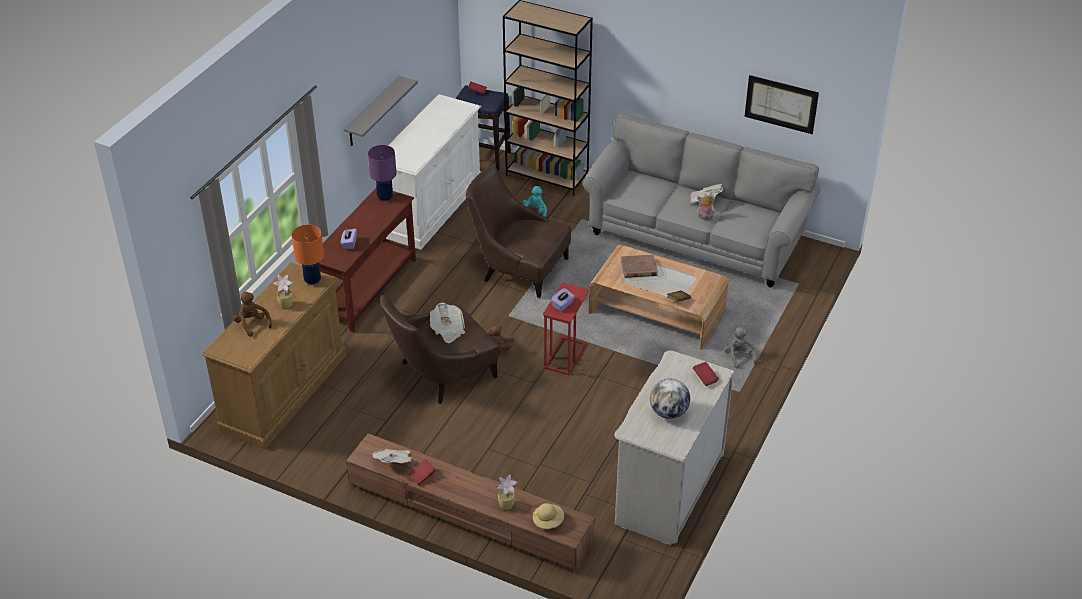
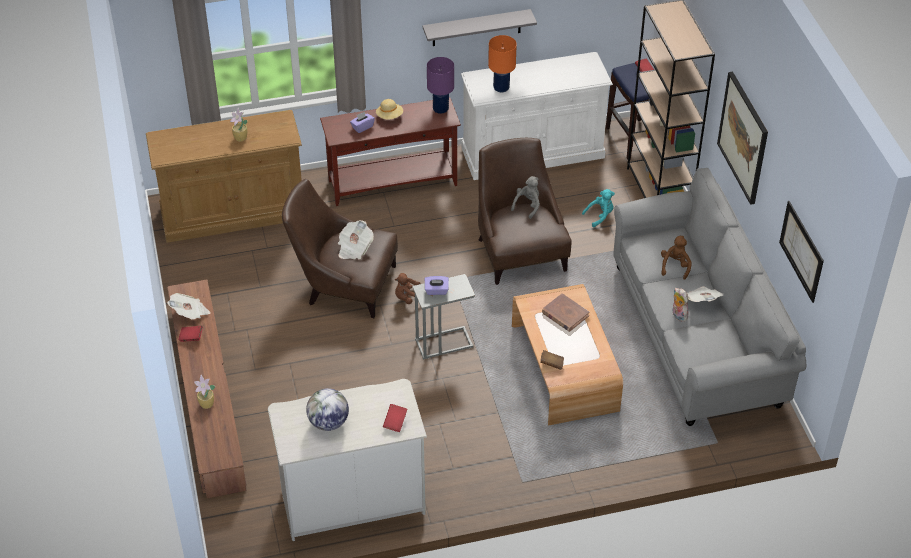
camera: 50 degrees right, 5 degrees up
(252, 324) = (201, 135): brown plush toy -> brown plush toy (675, 266)
(313, 280) = (282, 134): orange table lamp -> orange table lamp (501, 89)
(548, 521) = (212, 439): beige hat -> beige hat (389, 116)
(565, 356) = (443, 343): red side table -> grey side table
(656, 64) = (743, 137): none -> picture
(739, 357) = (568, 456): grey plush toy -> grey plush toy (527, 206)

